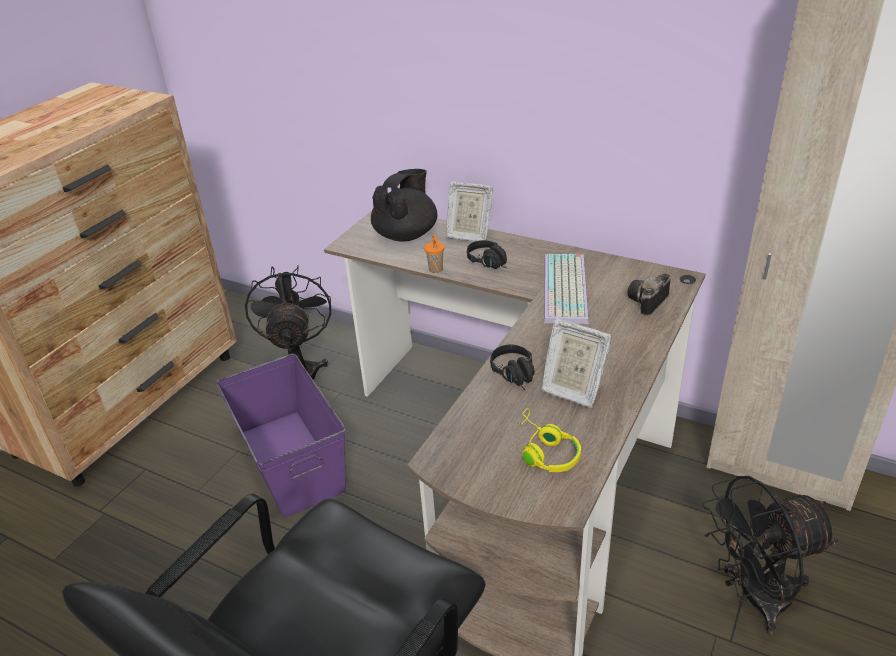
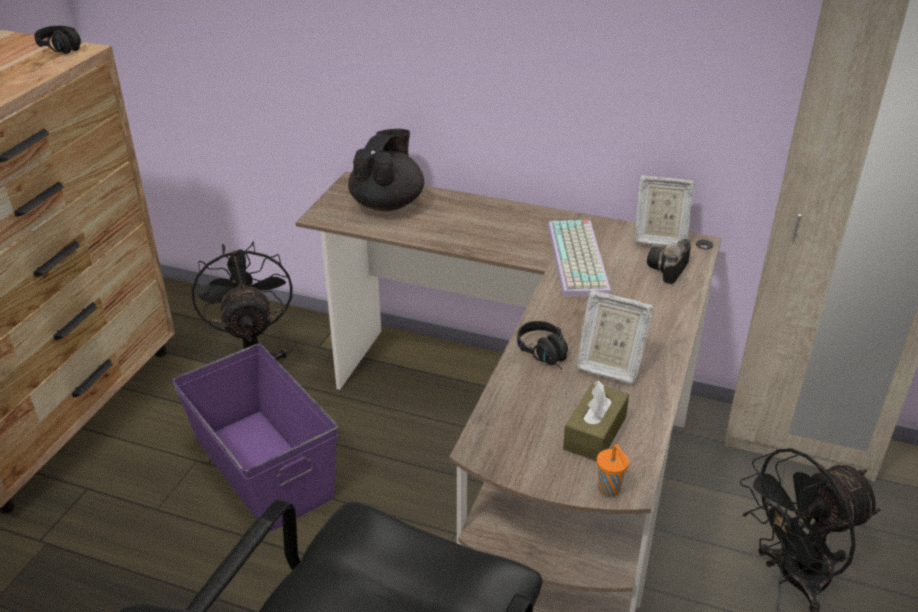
camera: 10 degrees left, 0 degrees up
(436, 270) = (431, 242): orange cup -> orange cup (609, 490)
(468, 235) = (458, 202): picture frame -> picture frame (659, 238)
(491, 263) = (490, 233): black headphones -> black headphones (65, 50)
(545, 451) = (595, 433): yellow headphones -> brown tissue box

